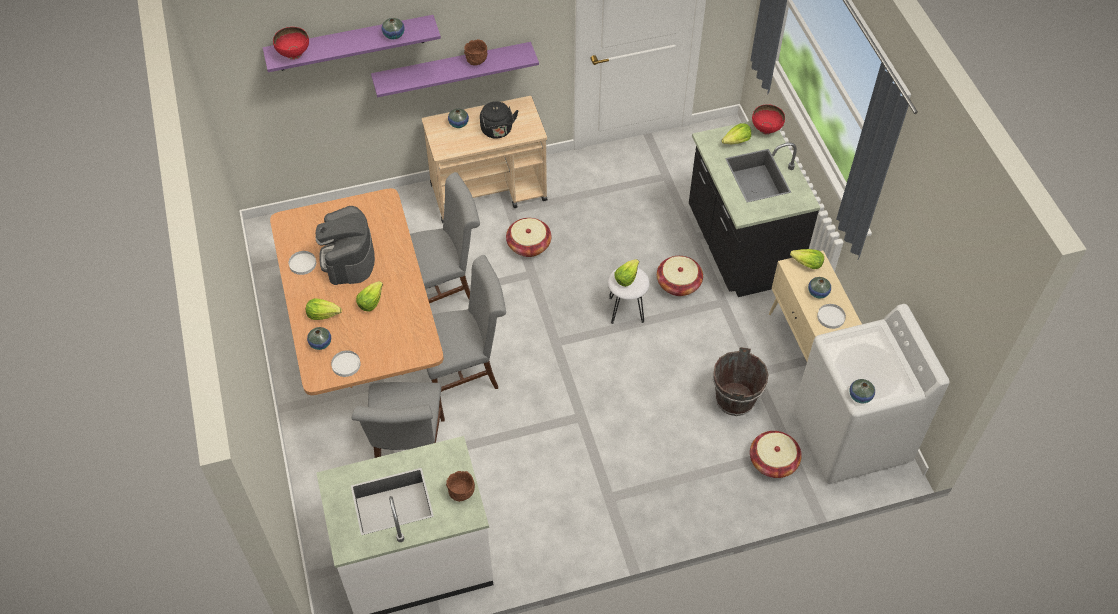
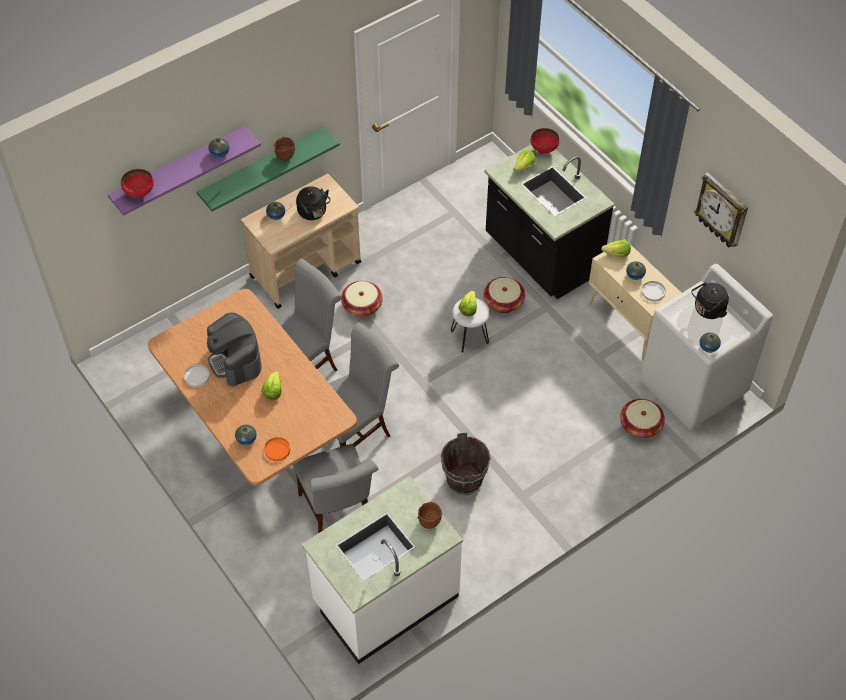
camera: 20 degrees left, 0 degrees up
(323, 314) = (236, 414): lettuce -> none
(346, 364) = (277, 450): white plate -> orange plate
(452, 69) = (262, 168): purple shelf -> green shelf
(734, 400) = (589, 385): brown bucket -> brown bucket (464, 480)
(876, 354) = (707, 310): none -> black kettle
(923, 243) = (722, 211): none -> wall clock

